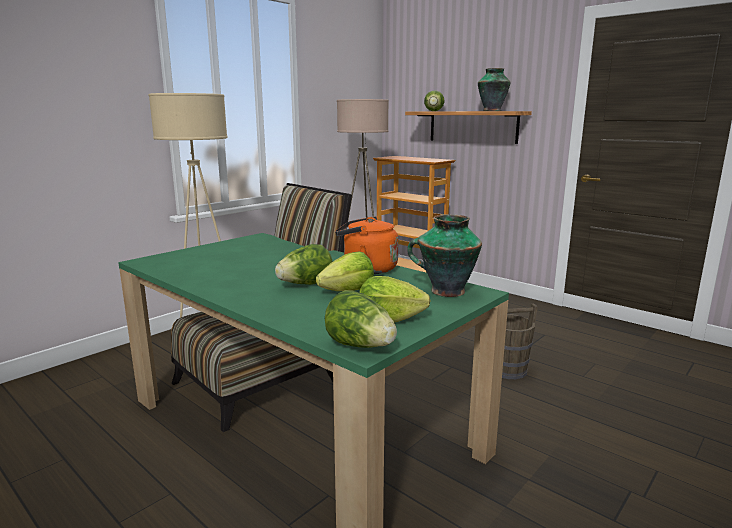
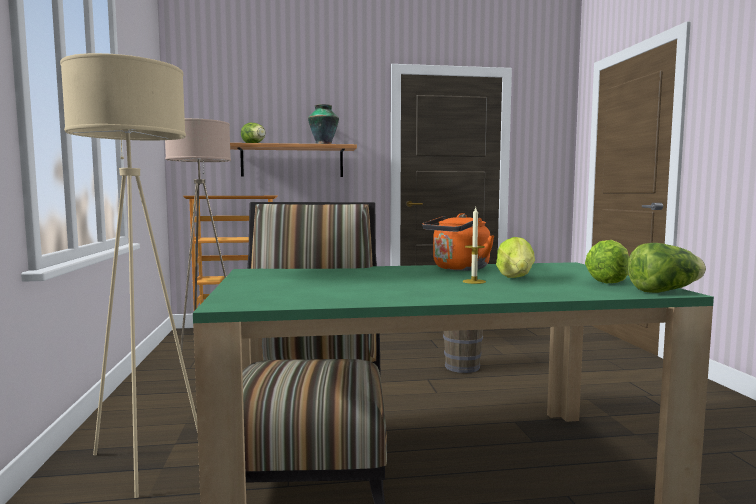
camera: 50 degrees left, 10 degrees down
(306, 284) = (474, 281): lettuce -> candle
(445, 291) = (554, 267): vase -> none

